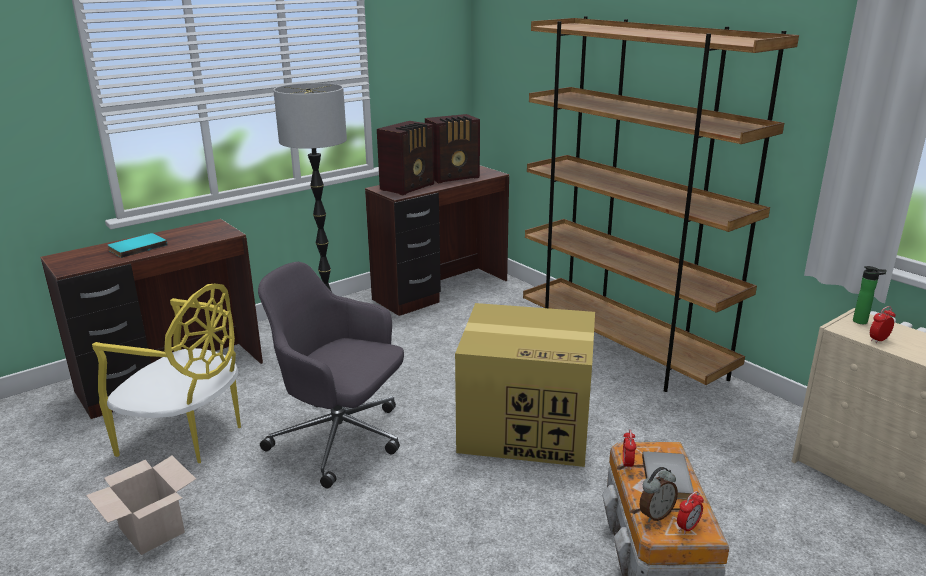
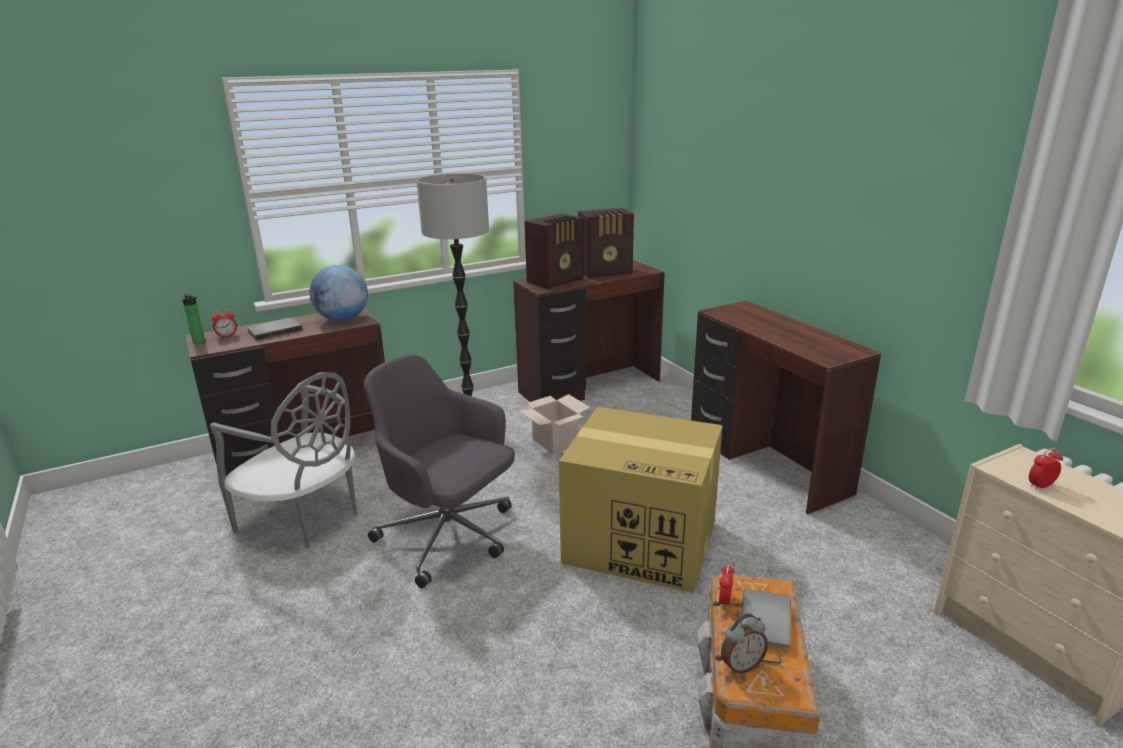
camera: 10 degrees right, 0 degrees up
(137, 247) = (274, 330): turquoise book -> grey book
(150, 530) = (242, 612): cardboard box -> cardboard box (554, 442)
(187, 436) = (305, 519): yellow chair -> grey chair
(205, 233) = (342, 319): none -> globe
(622, 349) = (766, 464): brown bookcase -> brown desk
(688, 527) = (775, 686): alarm clock -> alarm clock (227, 336)
(862, 322) = (1025, 462): bottle -> bottle (200, 342)

